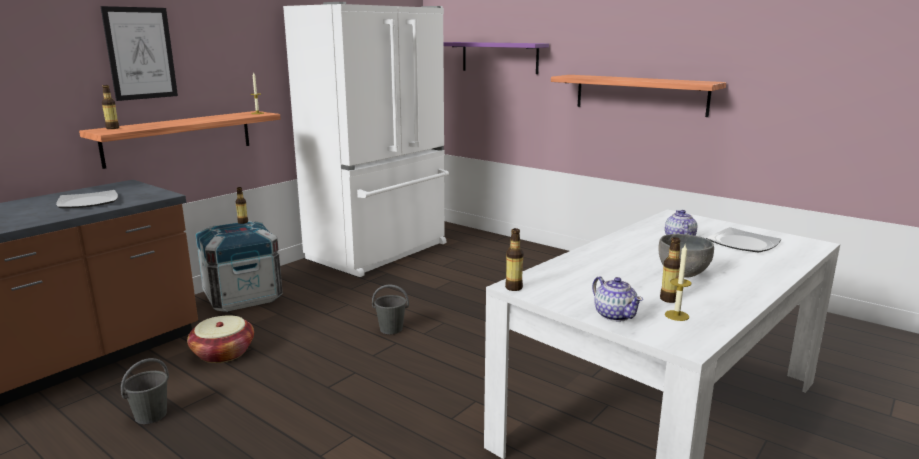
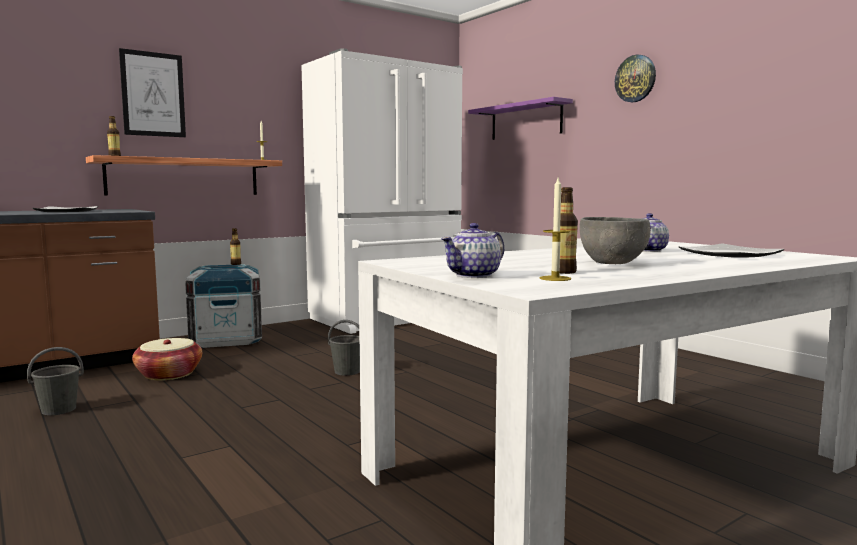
camera: 15 degrees right, 10 degrees down
(514, 288) = (387, 261): bottle -> none
(612, 34) = (635, 78): none -> wall clock
(614, 315) = (474, 275): teapot -> teapot turned 60 degrees clockwise
(640, 94) = (667, 141): shelf -> none

